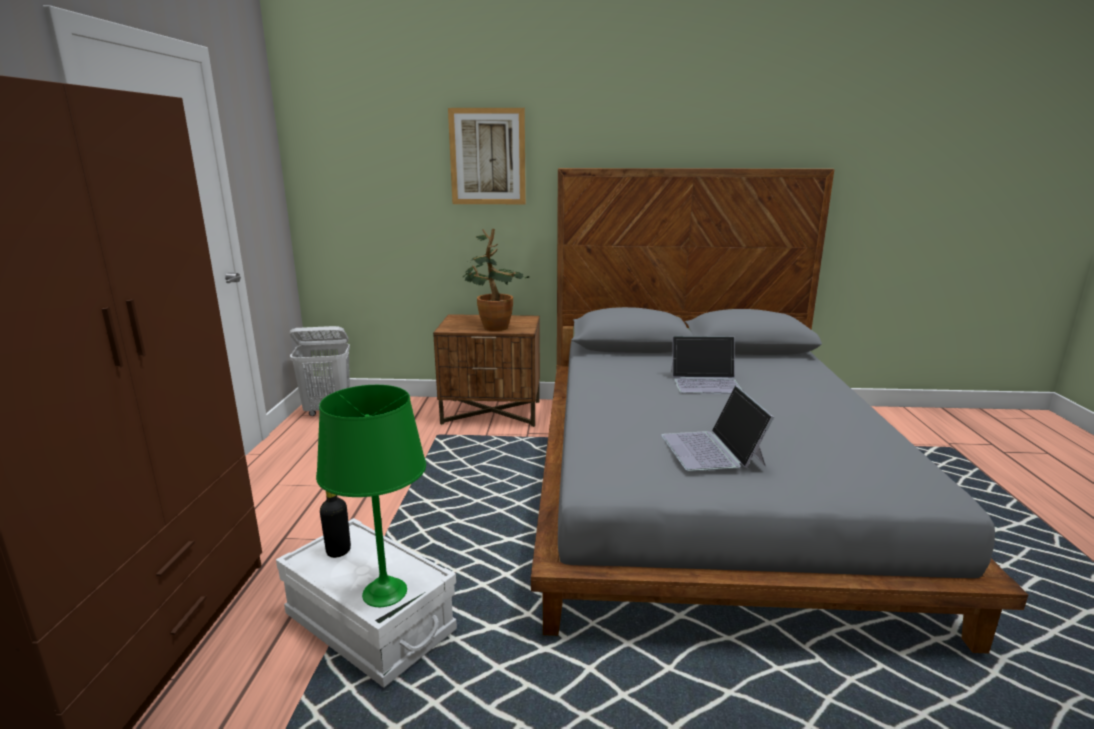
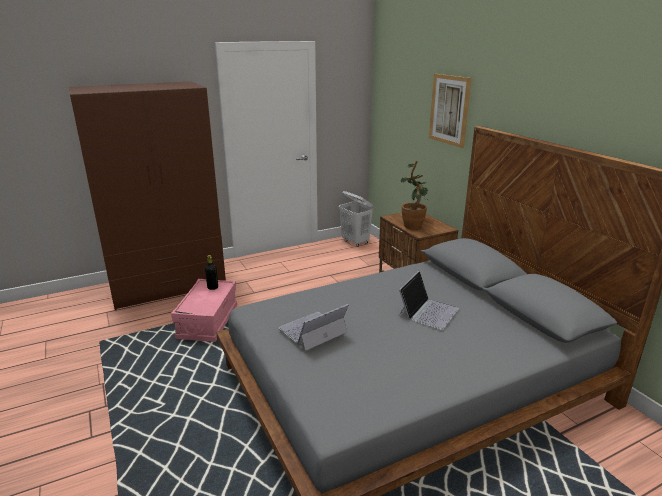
camera: 60 degrees right, 5 degrees up
(370, 624) = (208, 322): white storage box -> pink storage box
(385, 592) = (193, 307): green table lamp -> none
(706, 382) = (428, 311): laptop -> laptop turned 120 degrees counterclockwise

